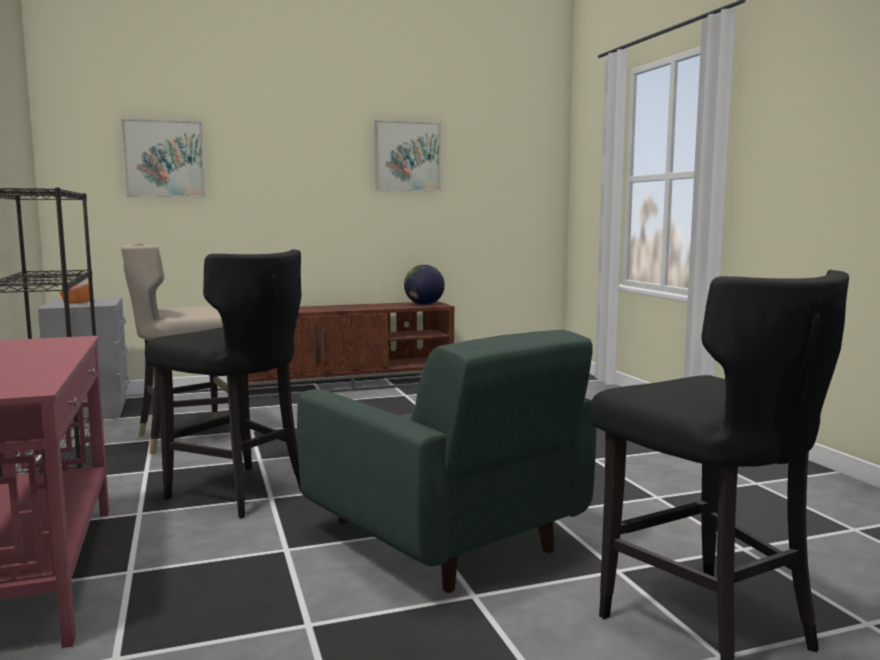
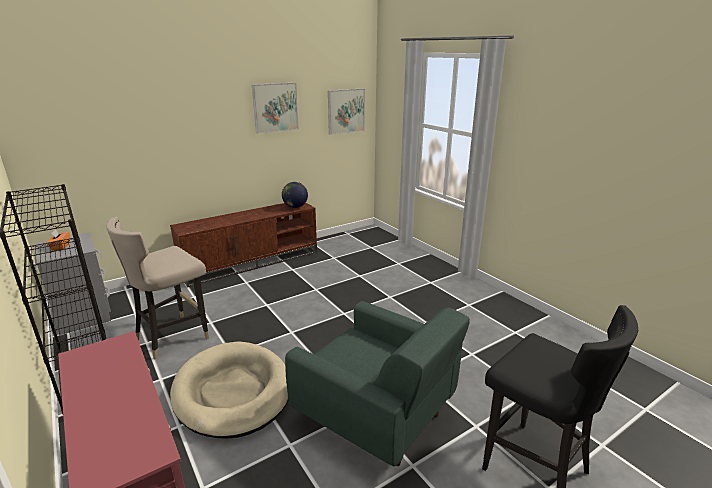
camera: 15 degrees left, 15 degrees up
(164, 159) = (102, 127): picture -> picture (346, 111)
(237, 492) = (233, 392): black stool -> beige dog bed

